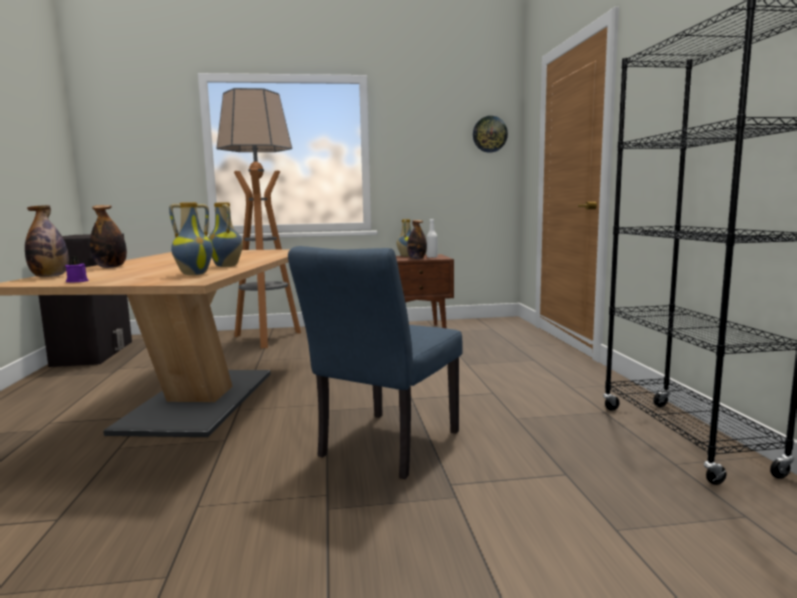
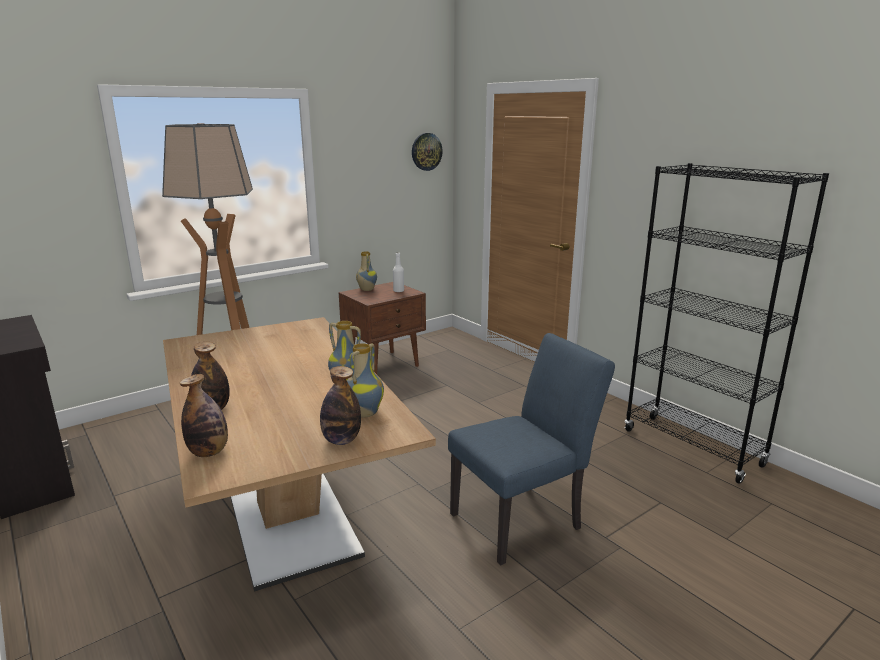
camera: 30 degrees left, 10 degrees up
(77, 281) = (280, 458): purple candle -> none
(383, 448) = (523, 518): blue chair -> blue chair turned 120 degrees counterclockwise
(416, 258) = (388, 296): bottle -> bottle (341, 440)

